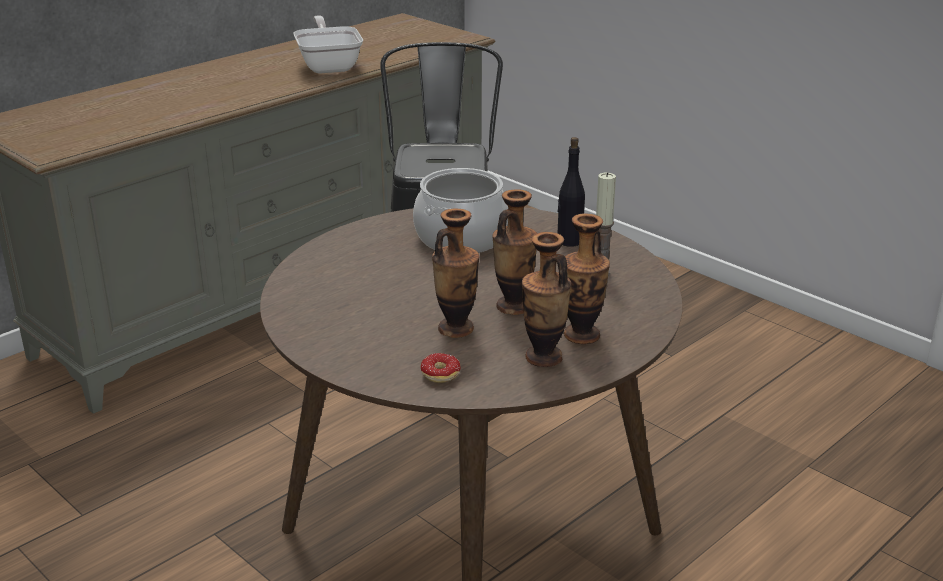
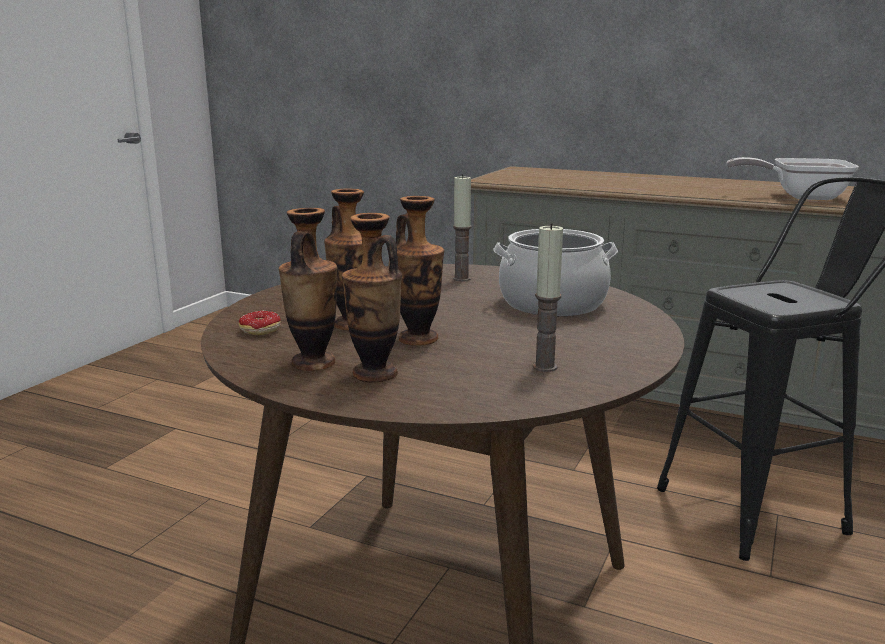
camera: 70 degrees right, 10 degrees down
(329, 66) = (799, 197): frying pan -> frying pan turned 135 degrees counterclockwise
(353, 258) = (461, 279): none -> candle
(569, 241) = (610, 344): black bottle -> none

